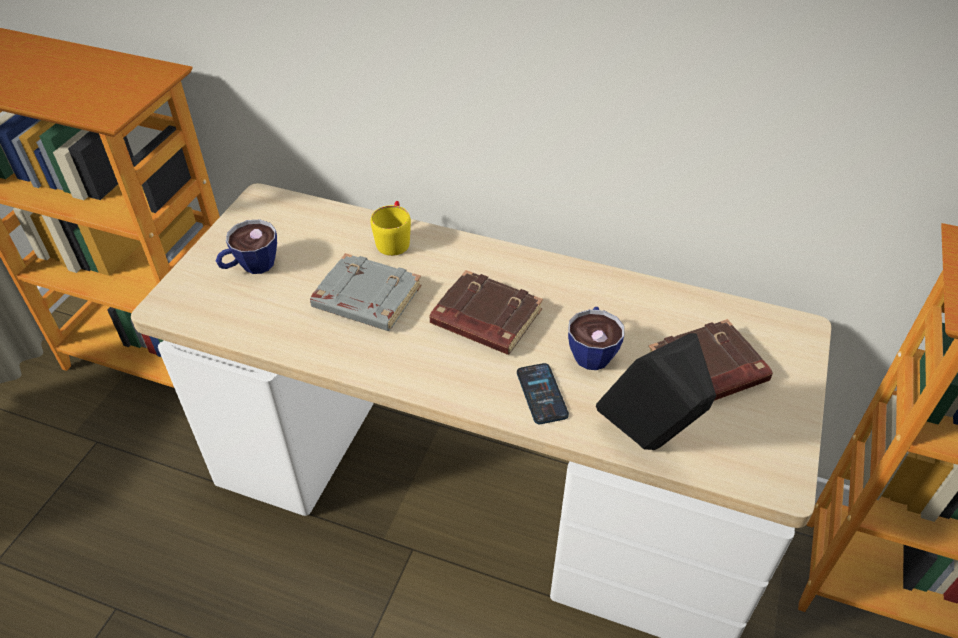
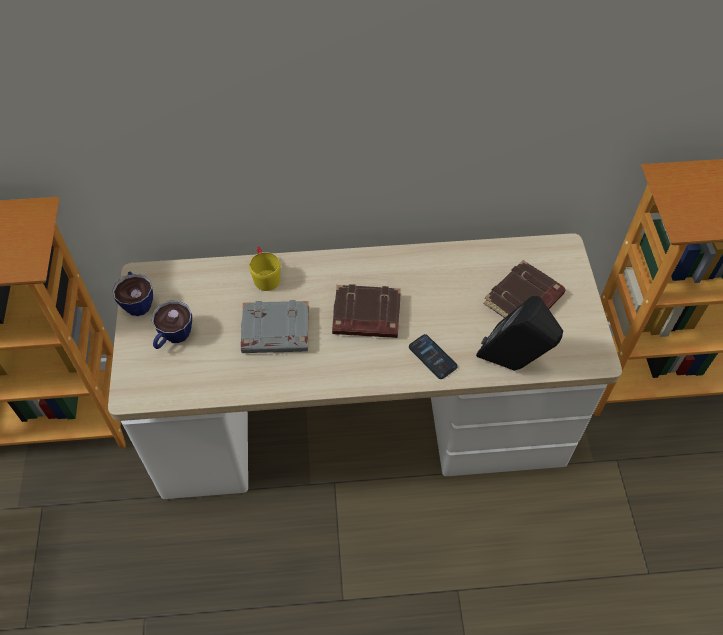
camera: 25 degrees left, 10 degrees up
(592, 351) = (447, 313): cup -> cup (137, 301)

